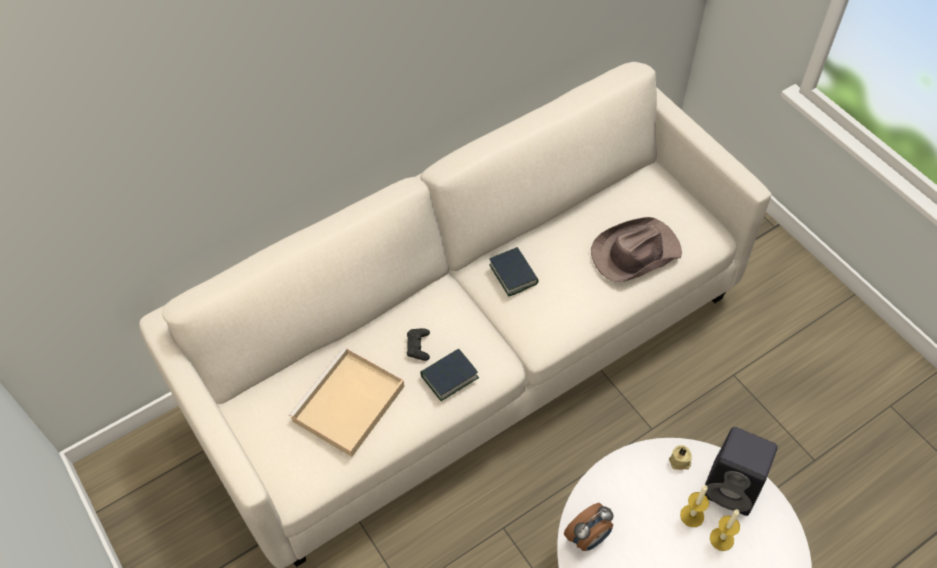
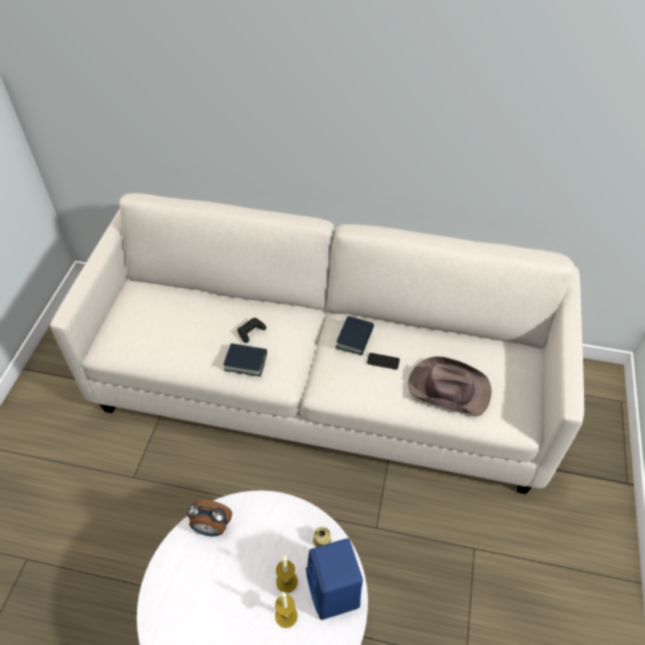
camera: 45 degrees right, 5 degrees down
(348, 405) = (177, 330): beige tray -> none
(560, 274) = (383, 361): none -> phone
(733, 488) = (334, 593): black speaker -> blue speaker

